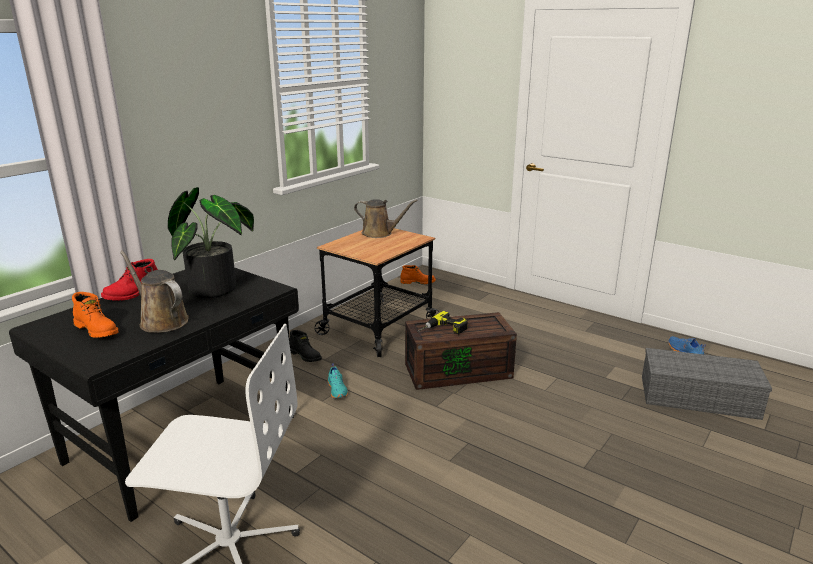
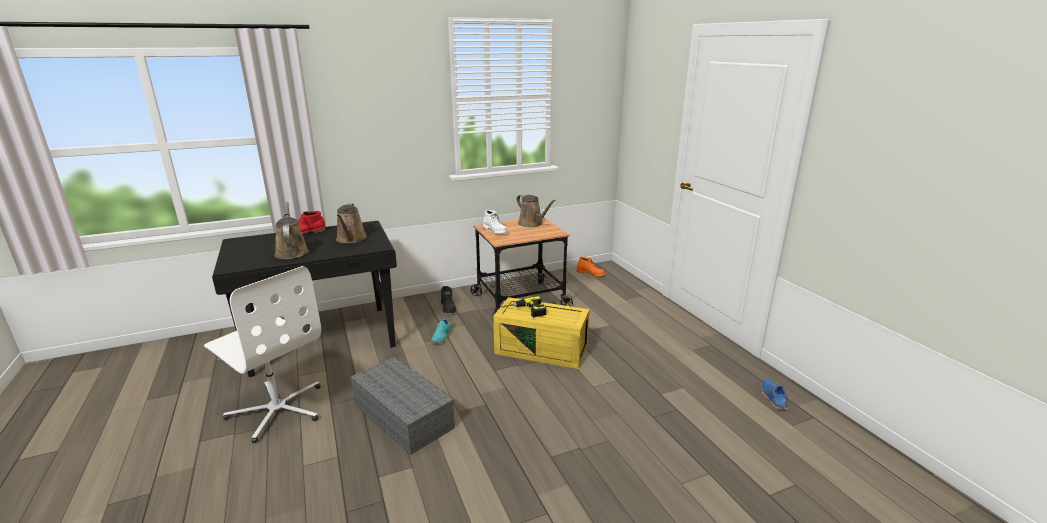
camera: 30 degrees right, 0 degrees up
(97, 330) = (256, 249): orange boot -> none
(219, 288) = (351, 239): potted plant -> brown watering can
(352, 247) = (495, 230): none -> white boot
(459, 370) = (543, 349): brown storage box -> yellow storage box
(700, 396) = (736, 441): grey storage box -> grey storage box (405, 416)

